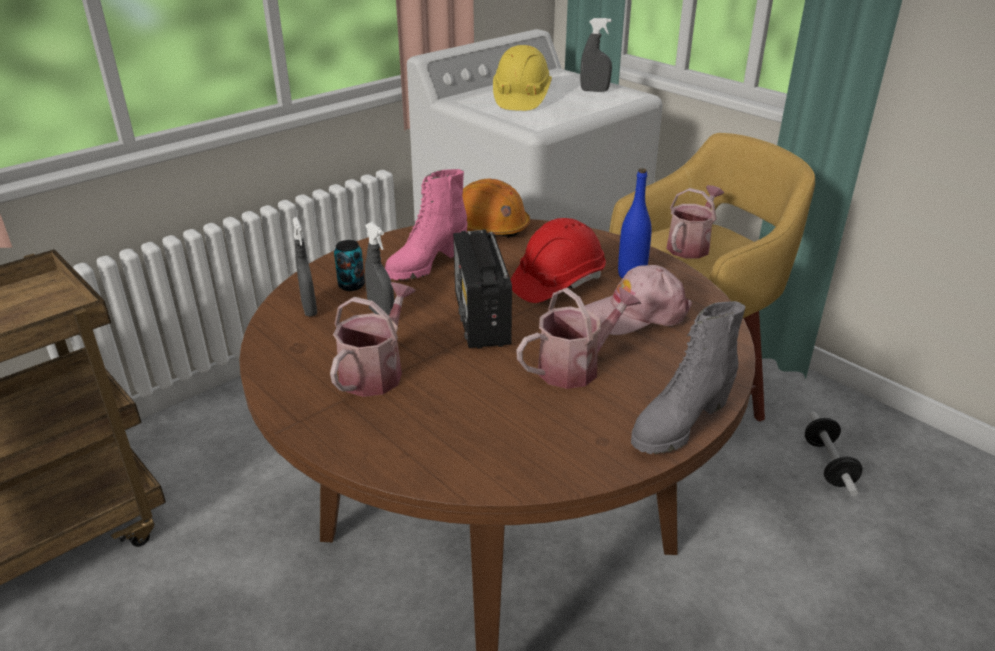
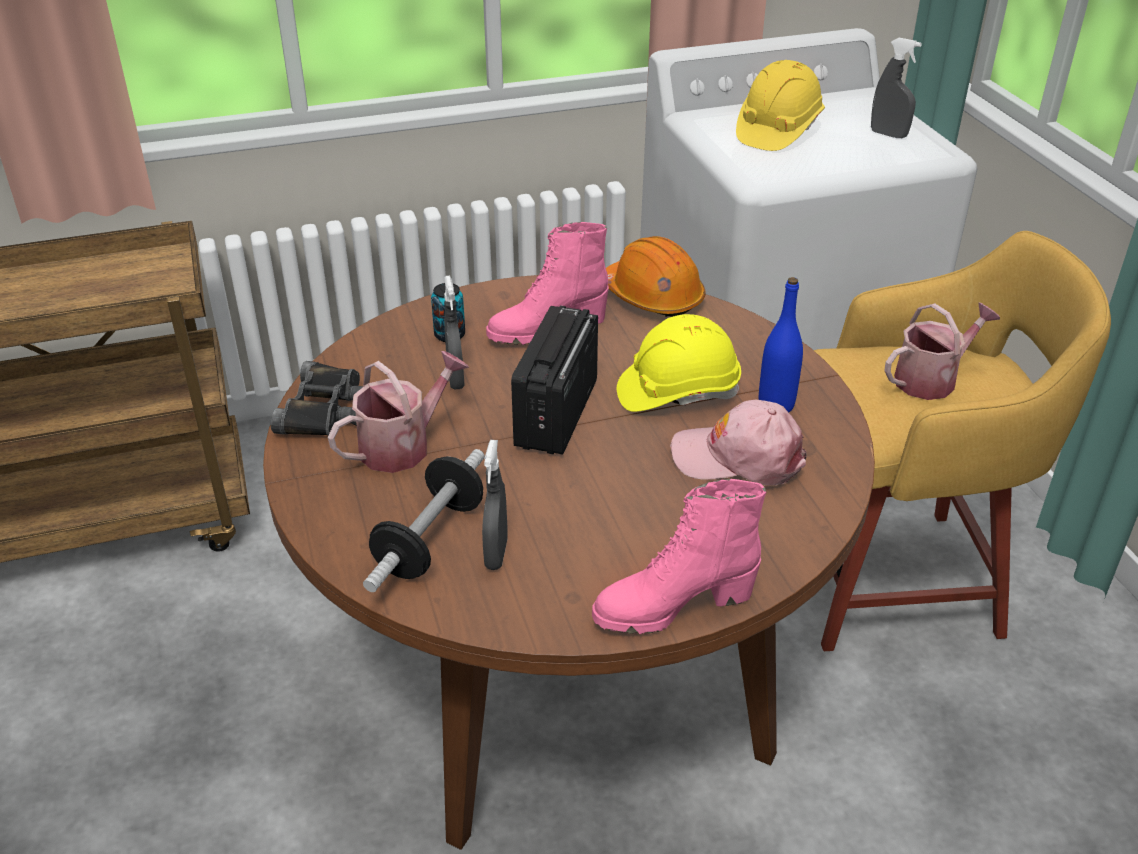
camera: 25 degrees right, 5 degrees up
(288, 362) = (327, 410): none -> black binoculars
(309, 309) = (388, 352): grey spray bottle -> grey spray bottle (496, 554)
(557, 283) = (677, 392): red hard hat -> yellow hard hat
(575, 366) = (614, 502): watering can -> none
(679, 424) = (673, 606): grey boot -> pink boot
(828, 464) = (1055, 727): dumbbell -> dumbbell (430, 540)

